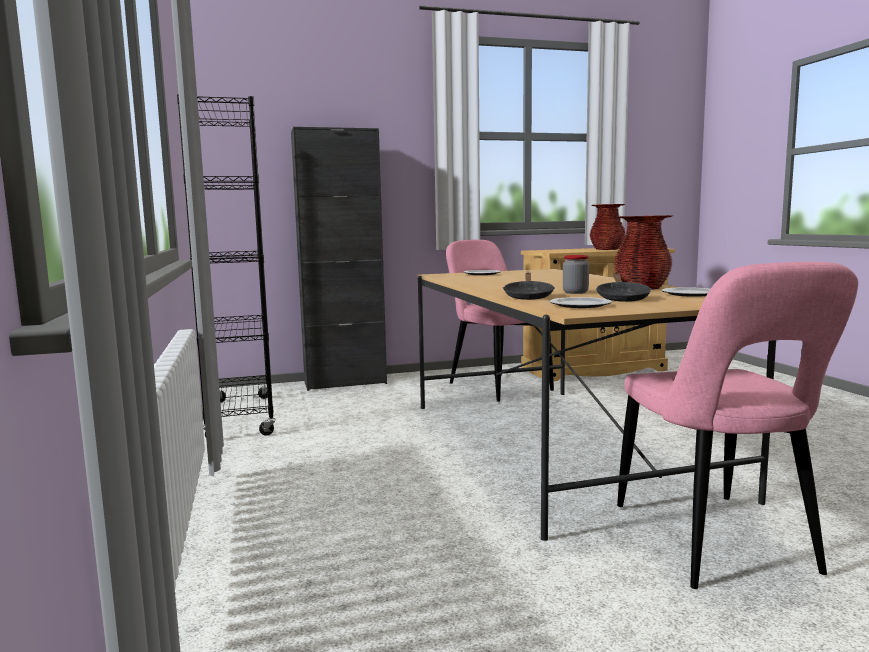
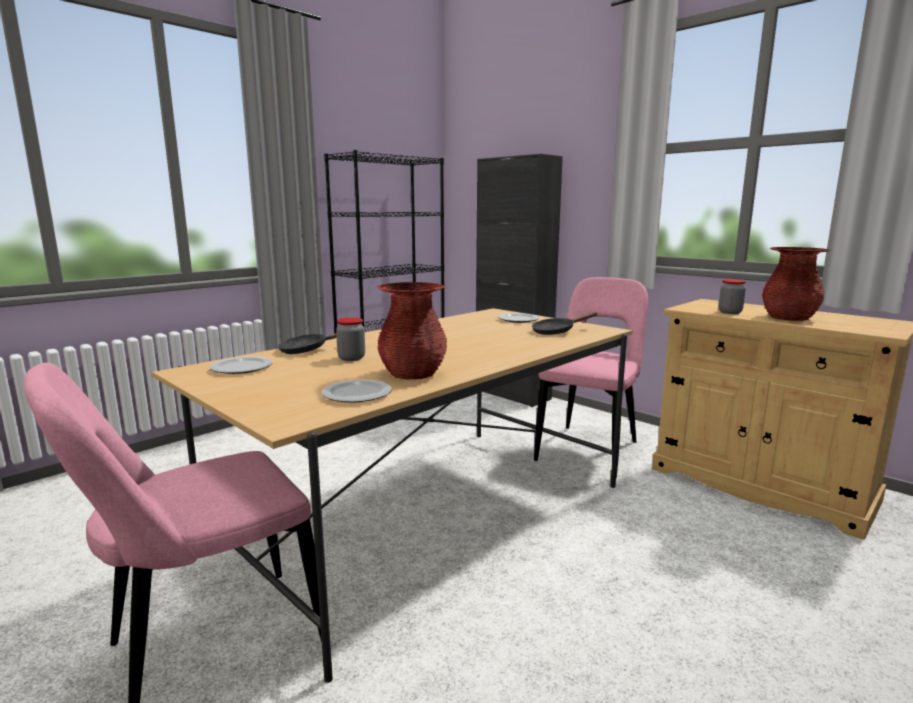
camera: 60 degrees right, 5 degrees up
(578, 251) = (730, 312): none -> jar
(622, 298) = (303, 375): black frying pan -> black frying pan (557, 332)

